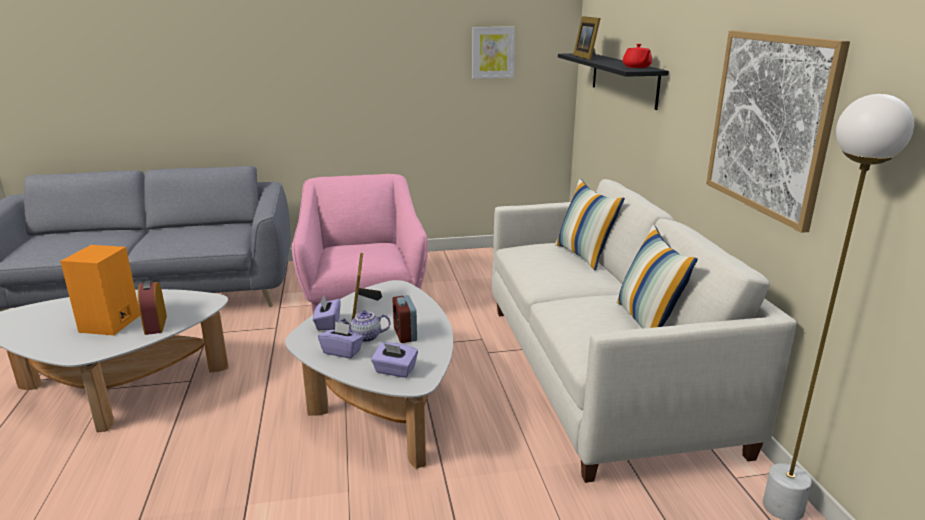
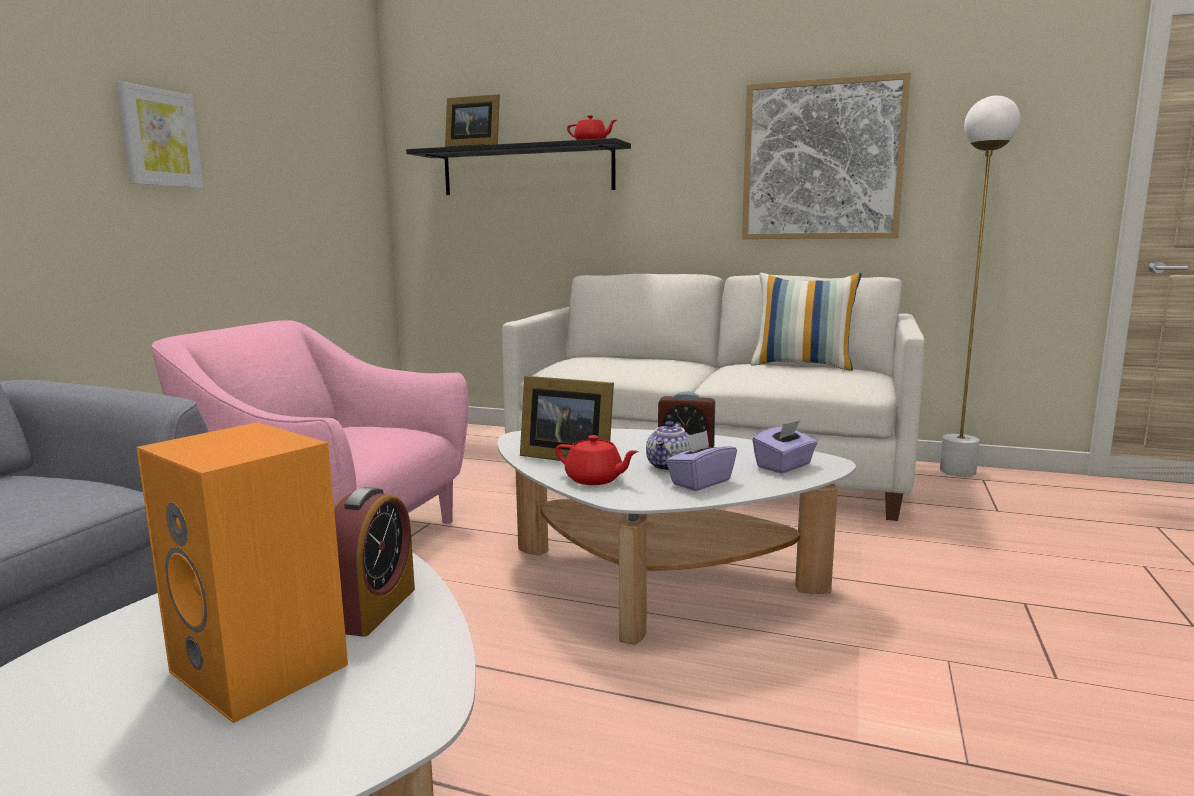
camera: 60 degrees left, 10 degrees down
(155, 325) = (373, 608): alarm clock -> alarm clock turned 90 degrees counterclockwise
(327, 324) = (595, 479): purple tissue box -> red teapot
(492, 52) = (309, 145): picture -> picture (159, 138)
(584, 255) = (622, 357): pillow -> none

